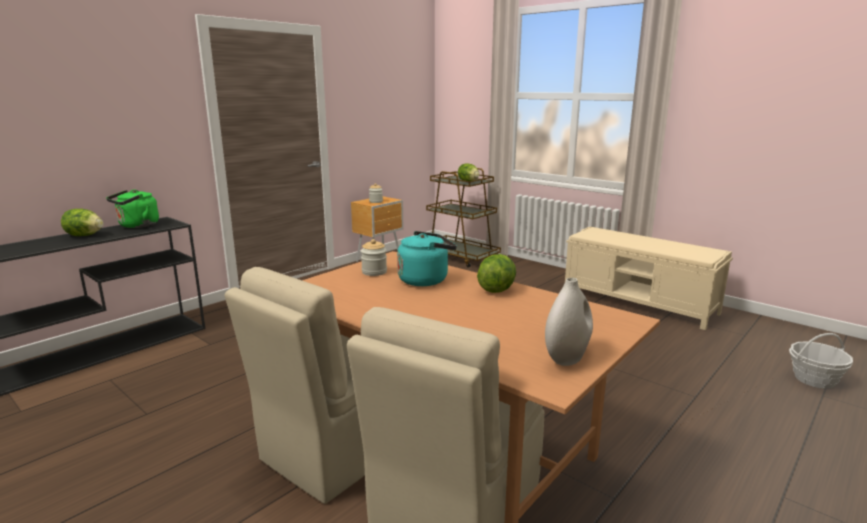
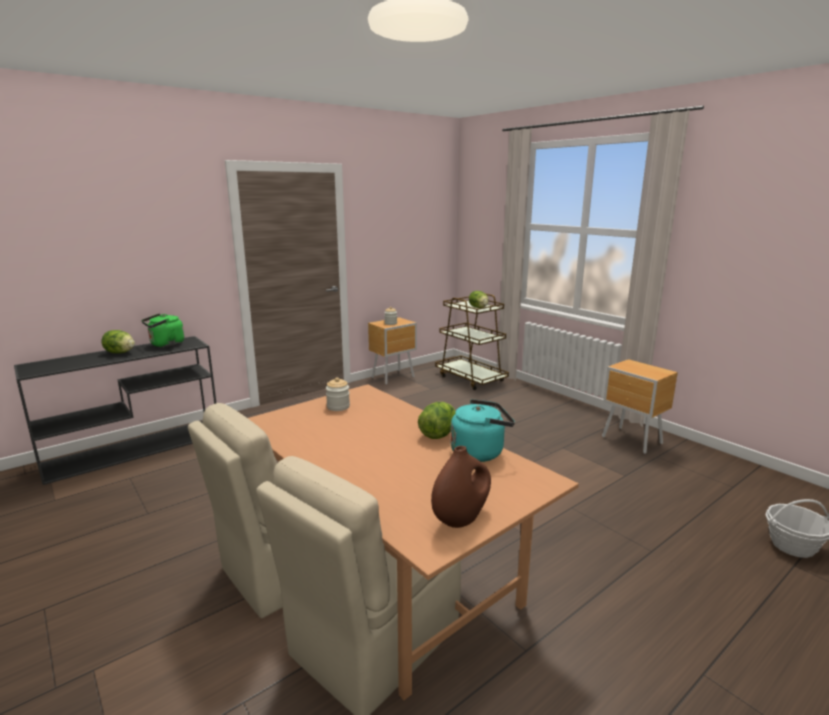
camera: 10 degrees right, 0 degrees up
(426, 280) = (379, 419): turquoise kettle -> turquoise kettle (480, 452)
(567, 357) = (461, 518): white vase -> brown vase
(639, 303) = (632, 441): beige bench -> brown nightstand

